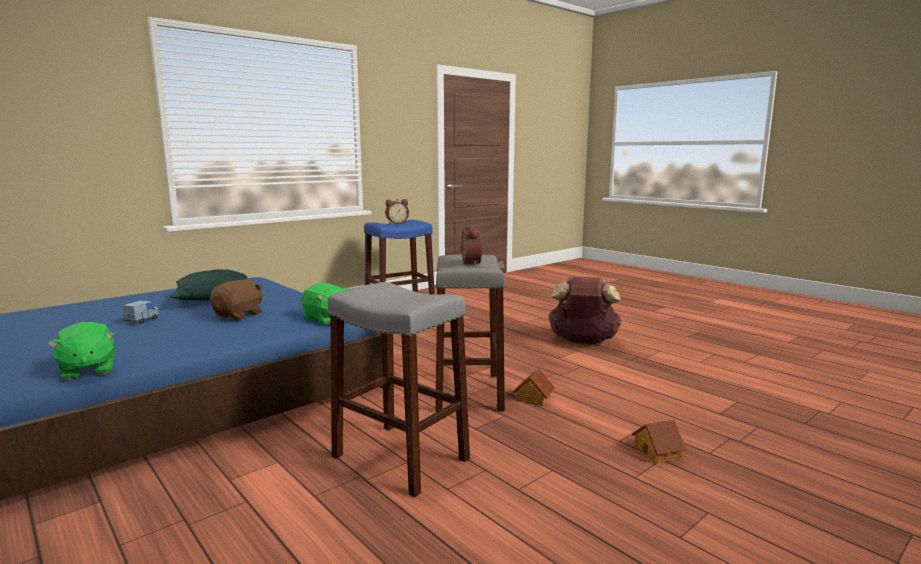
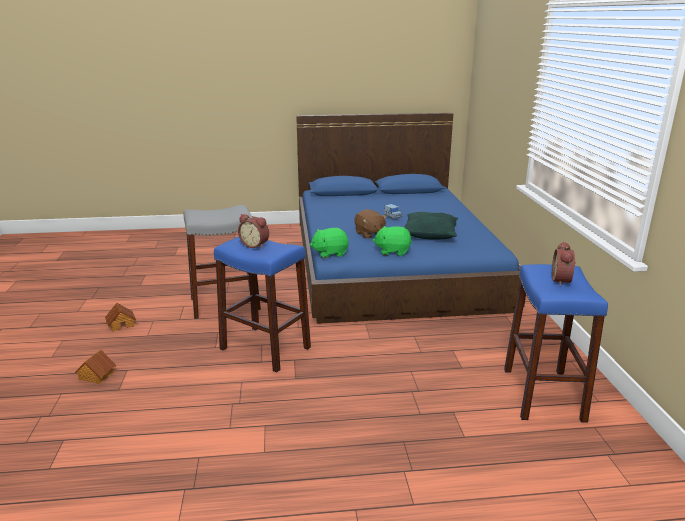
camera: 125 degrees right, 10 degrees up
(87, 370) = (319, 208): green plush toy -> green plush toy (392, 251)
(468, 392) = (265, 348): grey stool -> blue stool
(533, 398) = (218, 368): toy house -> toy house (121, 324)
(582, 342) = (282, 475): brown backpack -> none

